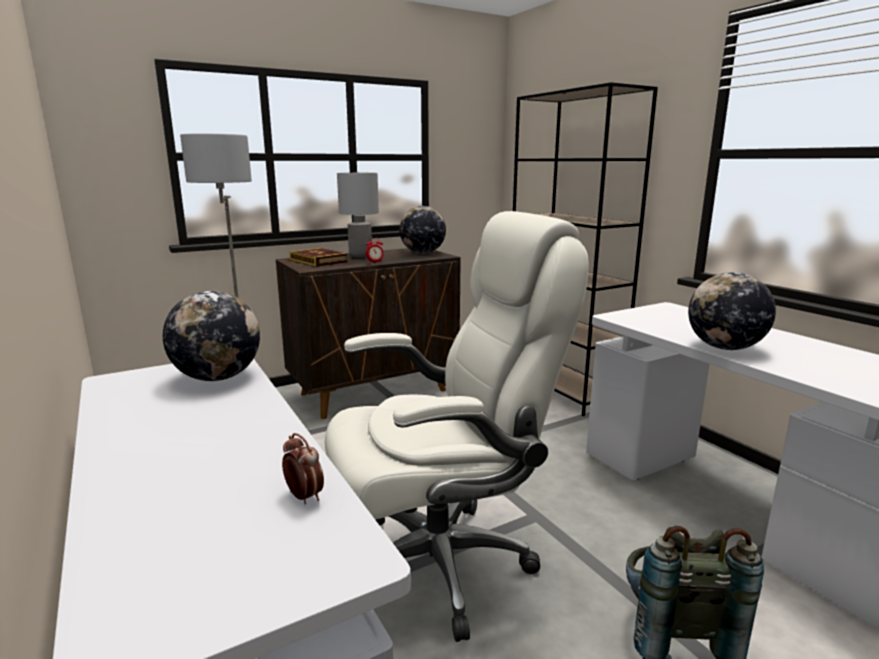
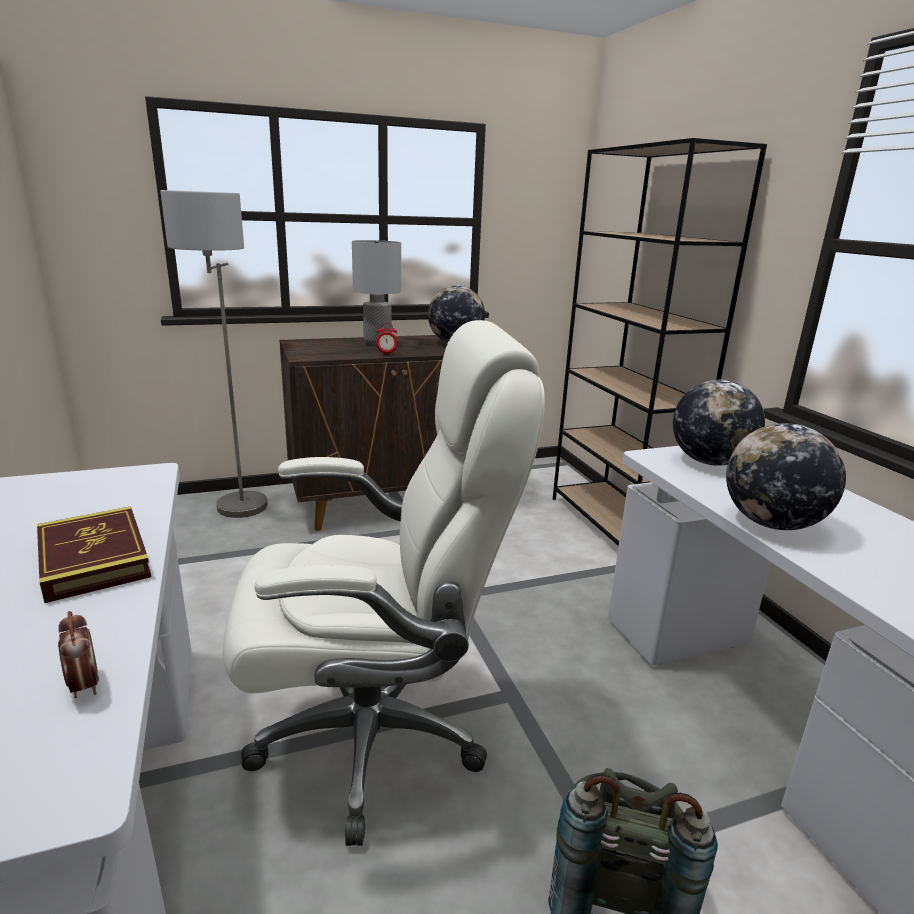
camera: 10 degrees right, 5 degrees up
(217, 377) = (118, 496): globe -> globe (709, 462)
(318, 261) = (324, 346): book -> book (94, 559)

